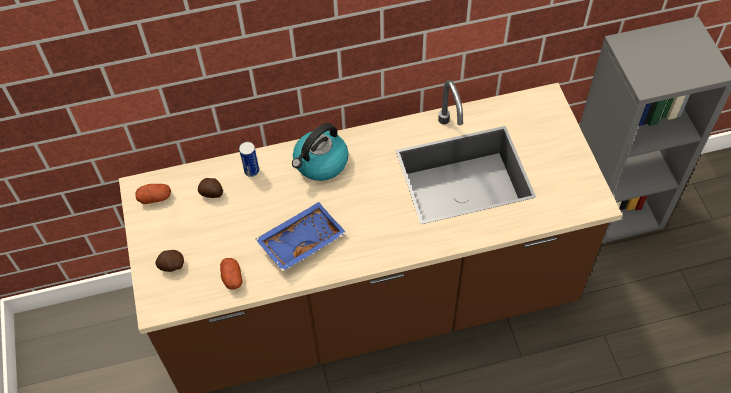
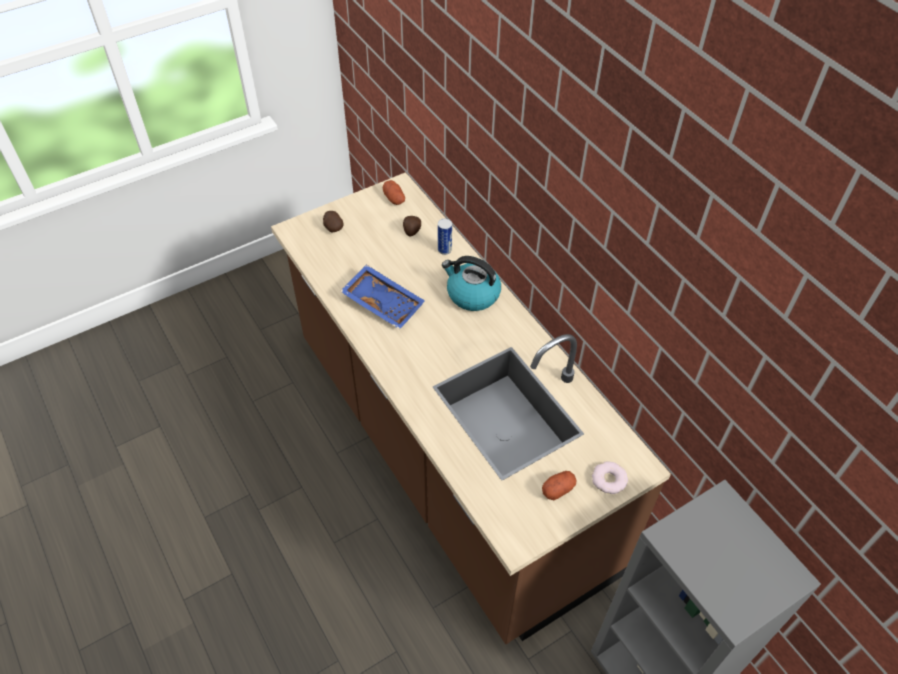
camera: 70 degrees right, 5 degrees down
(232, 277) = (333, 267): potato -> potato (558, 489)
(554, 123) = (608, 480): none -> donut

